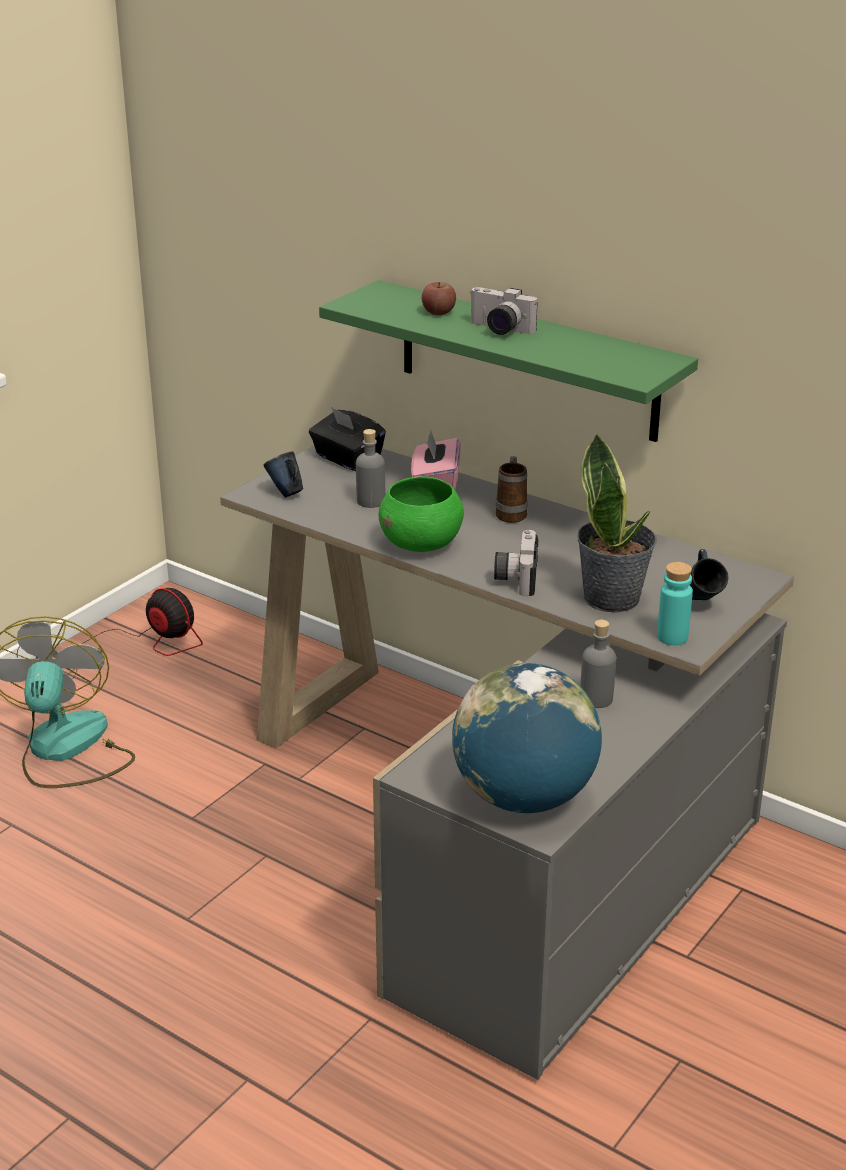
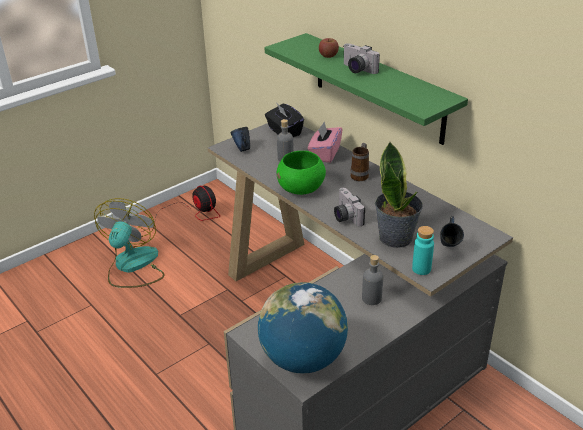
camera: 15 degrees right, 5 degrees up
(515, 577) = (345, 216): camera -> camera turned 45 degrees counterclockwise

